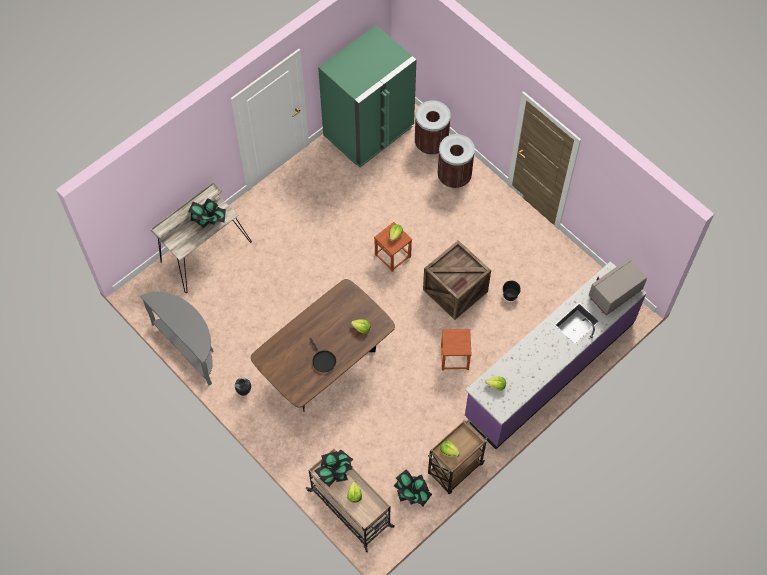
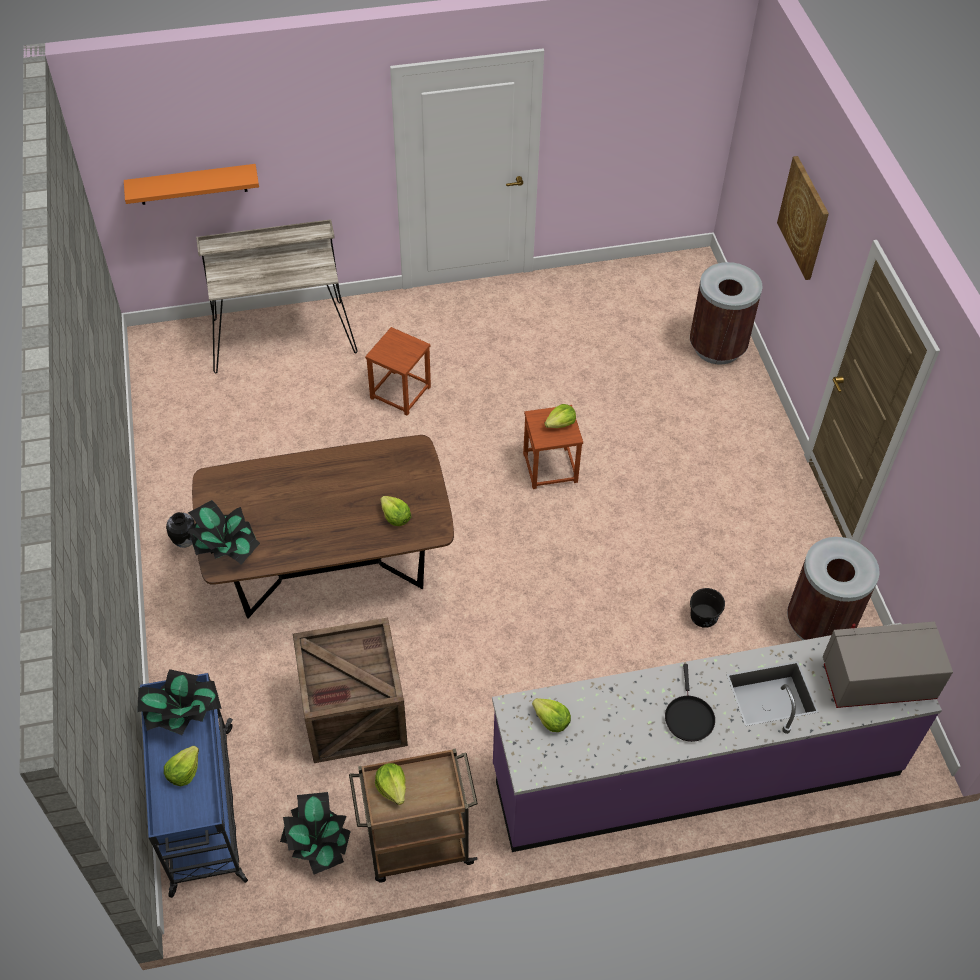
camera: 30 degrees right, 10 degrees down
(144, 205) = (192, 184): none -> orange shelf
(190, 347) = (161, 444): grey console table -> none
(208, 220) = (291, 269): potted plant -> potted plant (225, 549)
(323, 361) = (298, 533): black frying pan -> black frying pan (688, 716)
(351, 509) = (202, 811): beige cart -> blue cart
(369, 131) = (633, 292): green fridge -> none
(454, 177) = (724, 406): brown trash can -> brown trash can (819, 624)
(455, 291) = (613, 566): crate -> crate (352, 714)
(455, 357) = (544, 664): brown stool -> brown stool (400, 393)
(467, 77) = (804, 218): none -> picture

